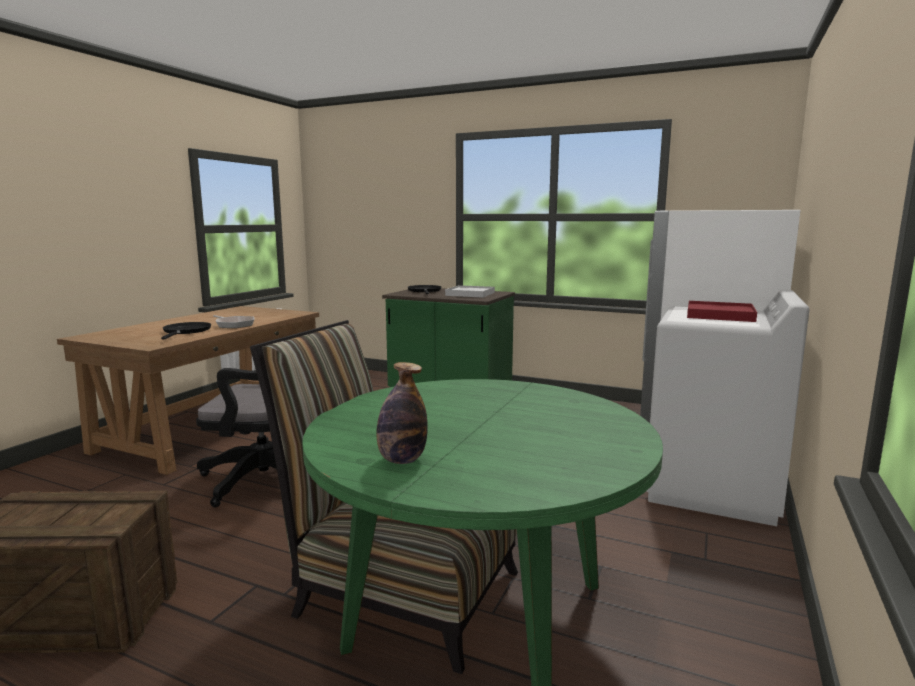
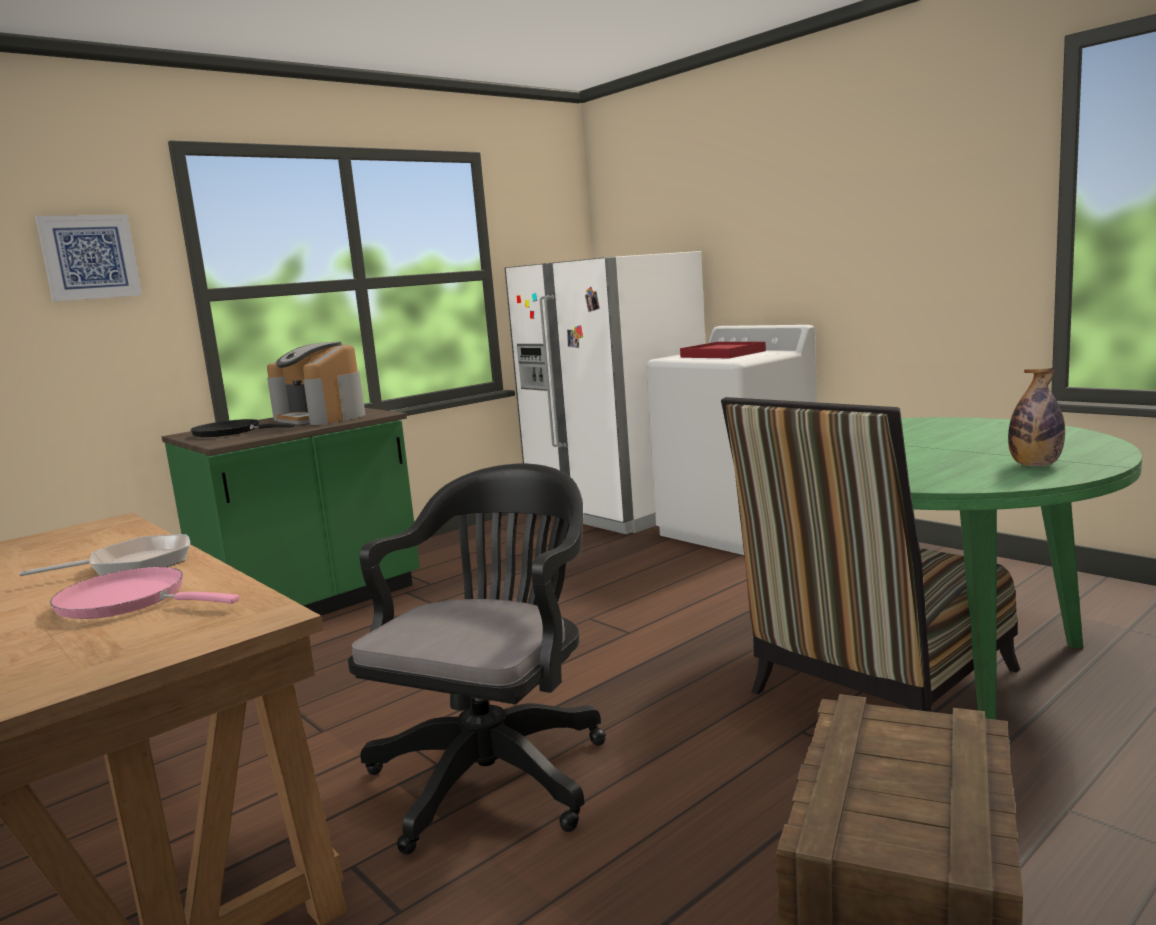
camera: 65 degrees left, 0 degrees up
(186, 331) = (129, 601): black frying pan -> pink frying pan
(414, 195) = (89, 257): none -> picture
(470, 294) = (321, 417): white tray -> coffee machine

